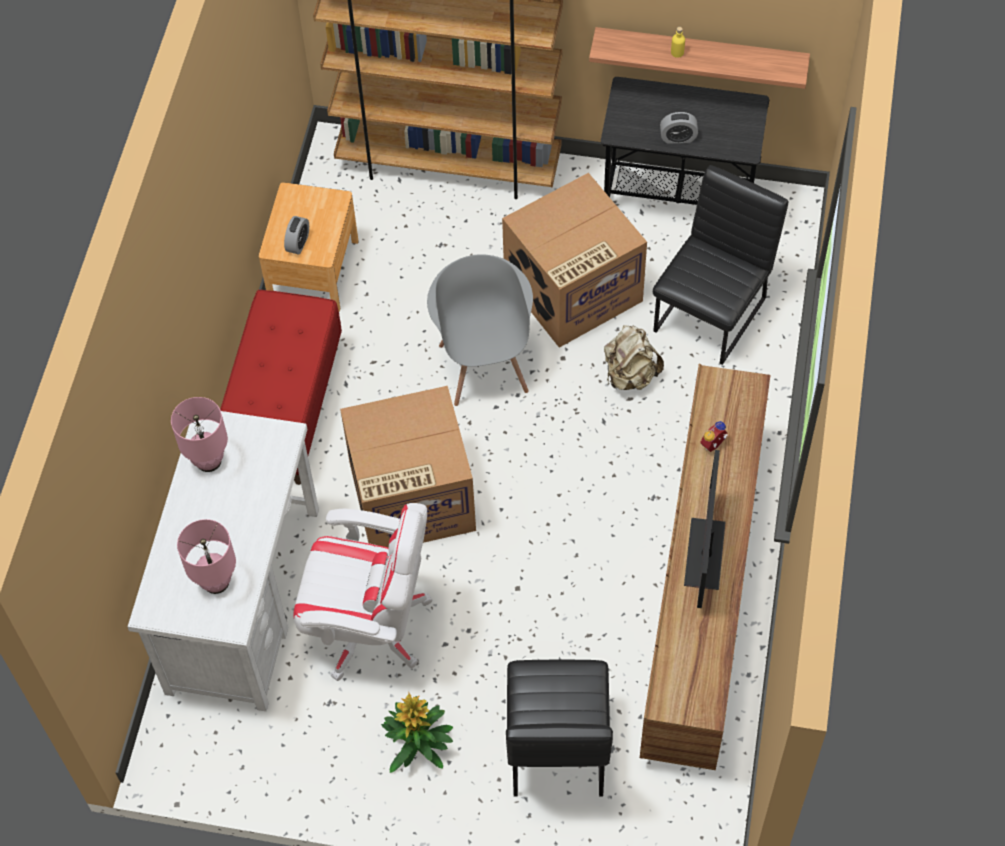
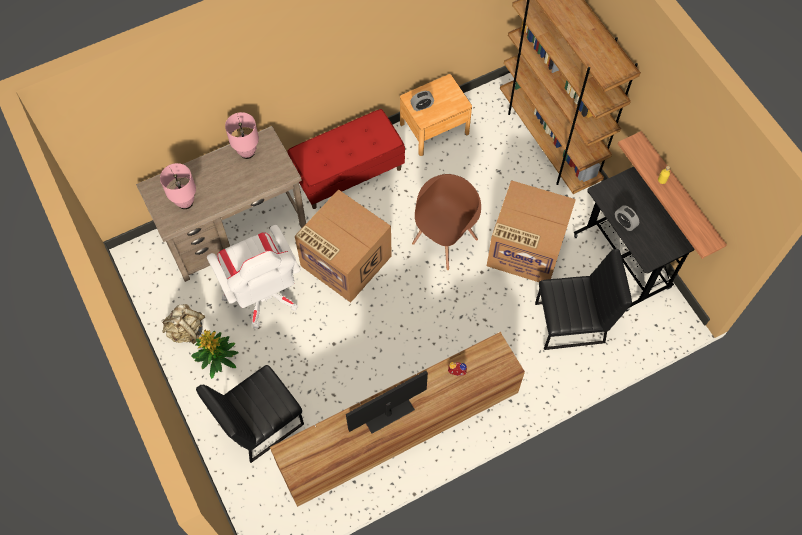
camera: 50 degrees right, 5 degrees up
(242, 599) = (234, 229): white desk -> brown desk
(484, 367) = (445, 240): grey chair -> brown chair
(630, 375) = (499, 310): beige backpack -> beige backpack (186, 331)

